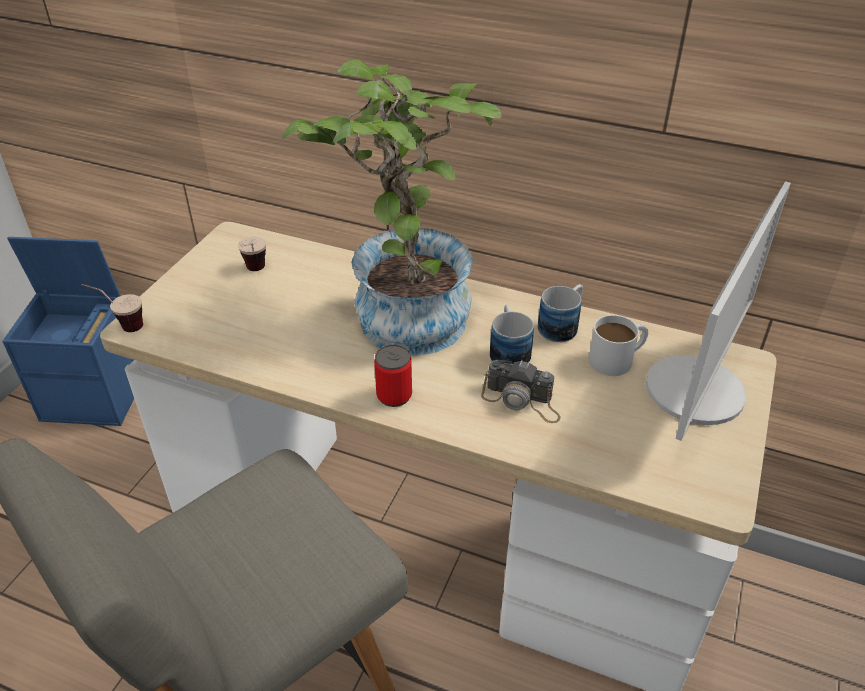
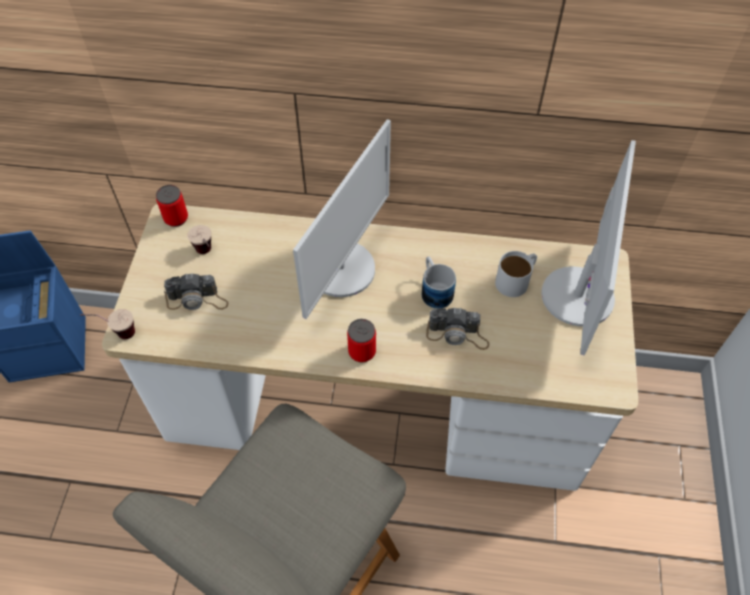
camera: 15 degrees left, 15 degrees up
(225, 310) = (197, 299): none -> camera
(239, 236) = (176, 218): none -> can
(403, 311) = (341, 269): potted plant -> monitor
(562, 325) = (468, 257): mug -> none

